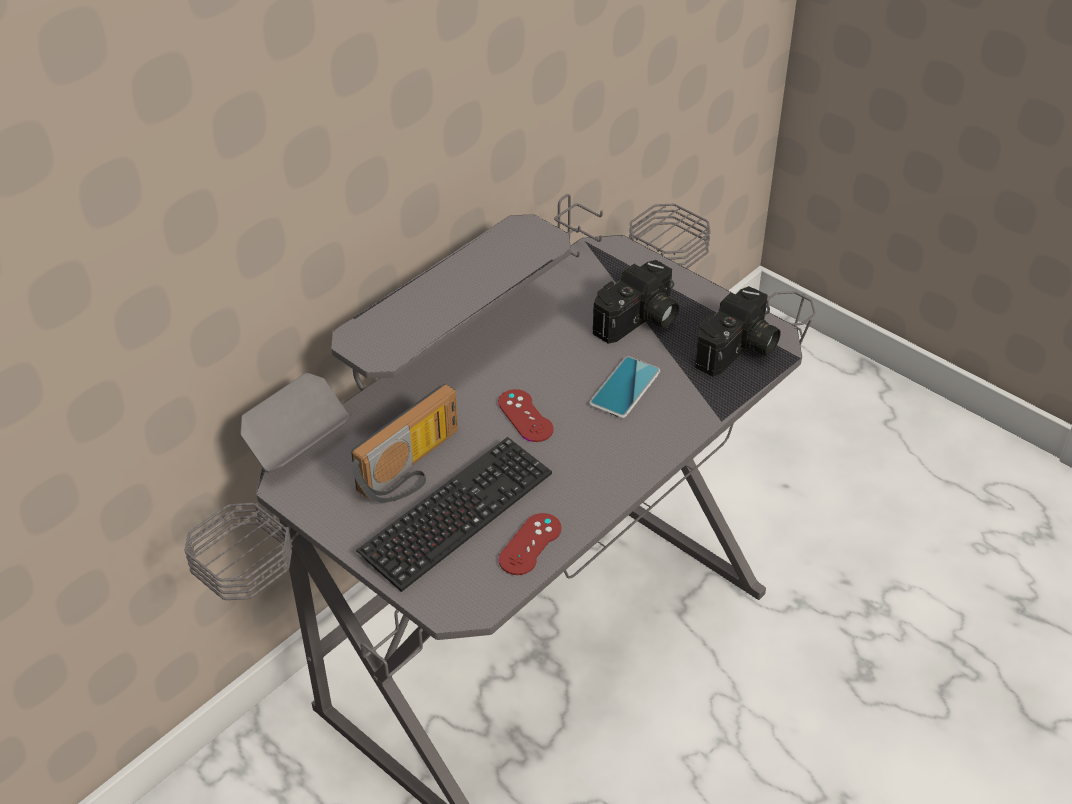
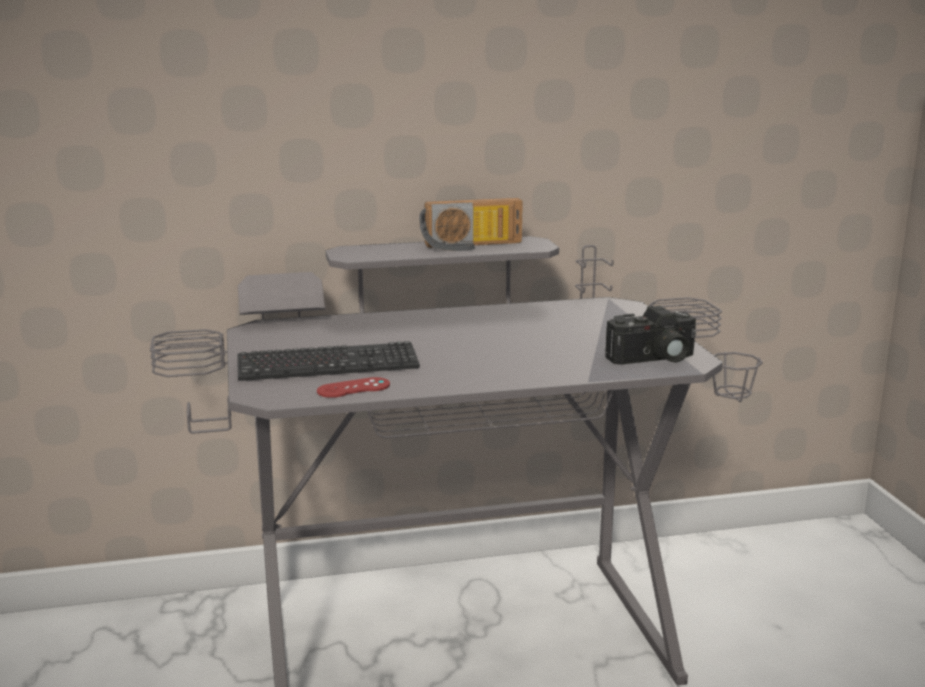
camera: 35 degrees right, 25 degrees down
(413, 469) = (334, 344): radio -> radio (472, 246)
(525, 416) = (444, 345): red game controller -> none
(625, 388) = (535, 352): phone -> none
(639, 322) = (594, 332): camera -> none

